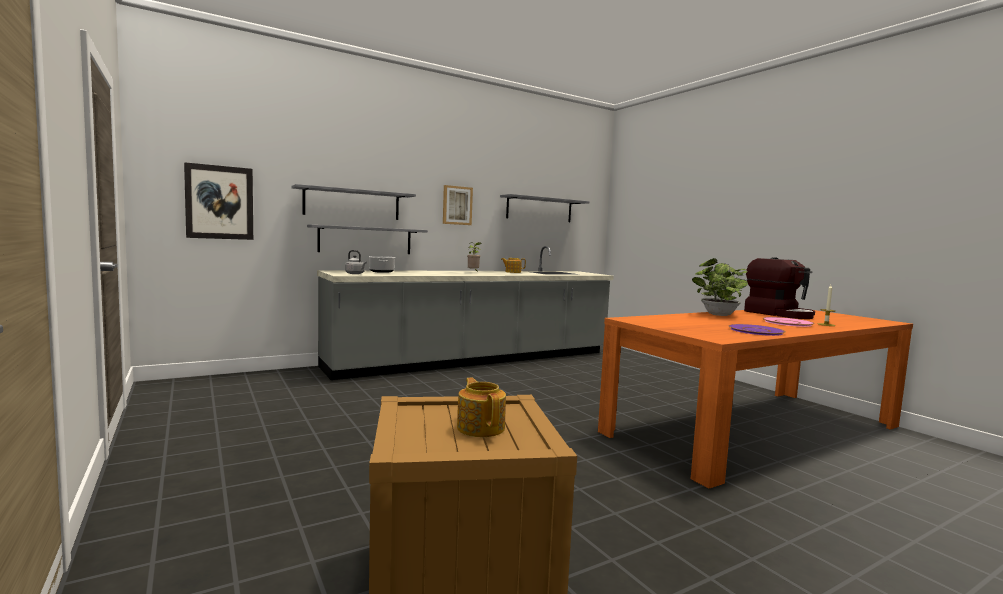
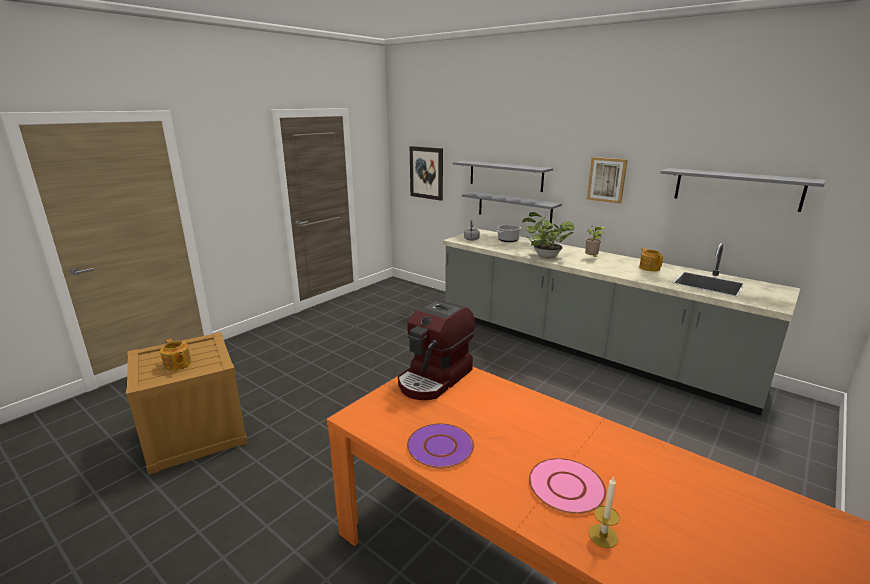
camera: 70 degrees right, 15 degrees up
(481, 427) = (177, 365): teapot -> teapot turned 90 degrees clockwise
(717, 315) = (567, 421): potted plant -> potted plant (544, 256)
(779, 314) = (686, 489): coffee machine -> coffee machine (435, 378)

